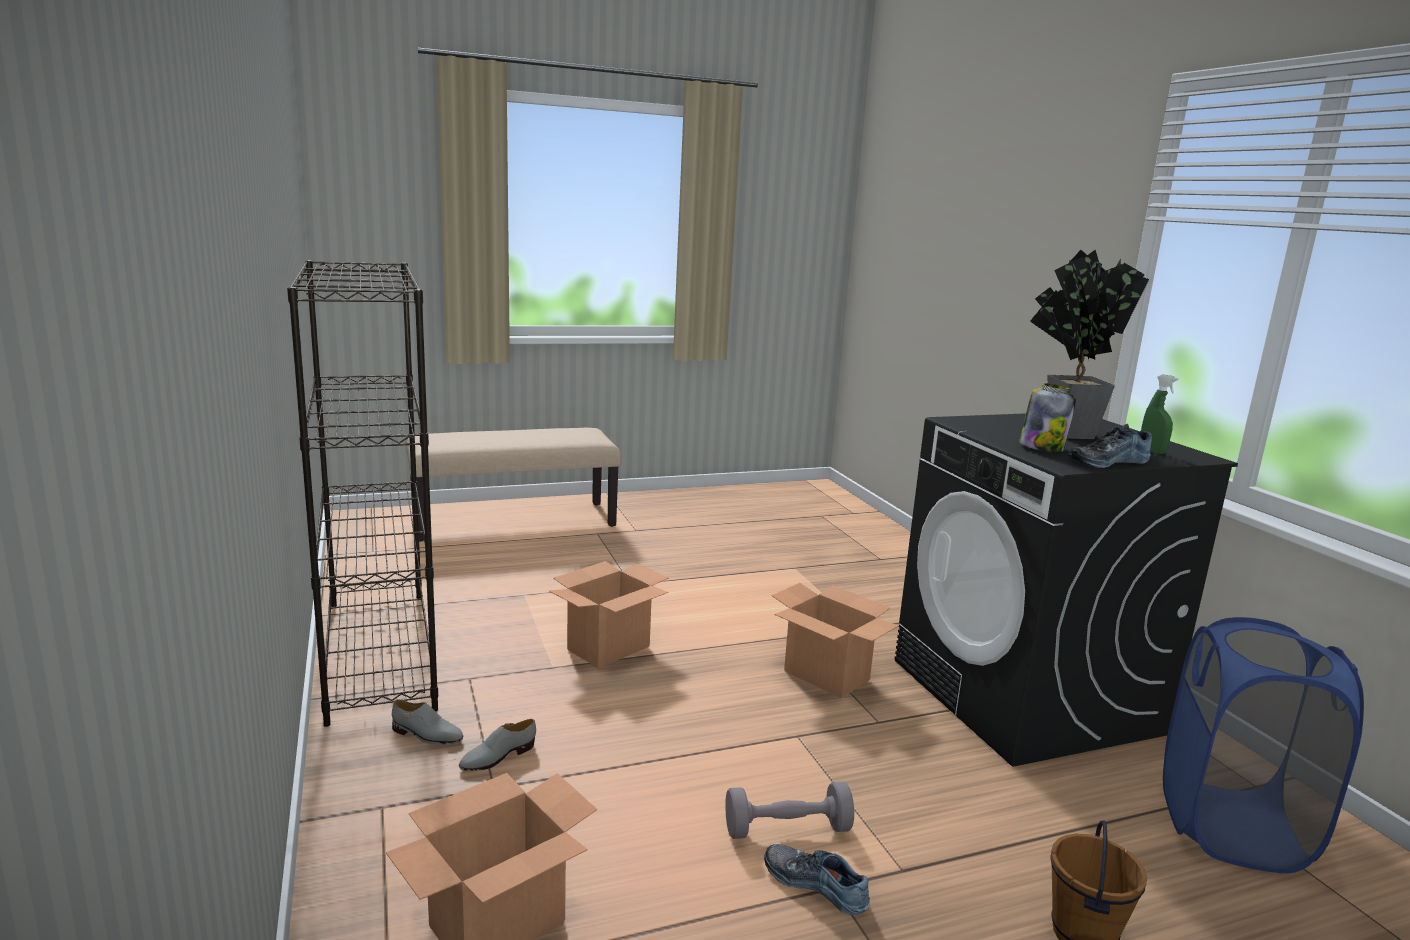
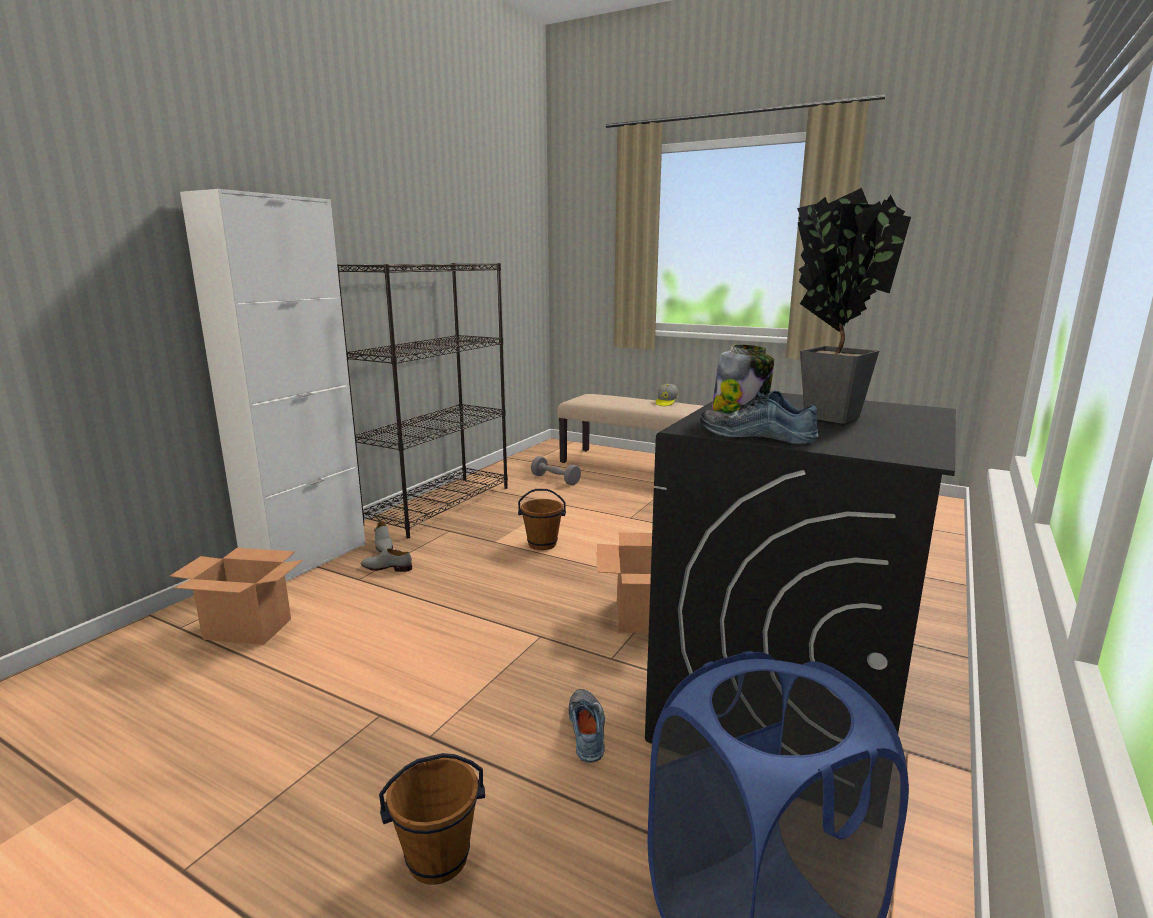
camera: 50 degrees right, 0 degrees up
(356, 805) = (307, 559): none -> white cabinet
(550, 431) = (666, 403): none -> cap
(609, 647) = (542, 544): cardboard box -> brown bucket
(787, 829) = (424, 674): grey dumbbell -> grey dumbbell (555, 479)
(816, 884) = (376, 707): shoe -> shoe (589, 730)
(1152, 451) = (868, 441): green spray bottle -> none

